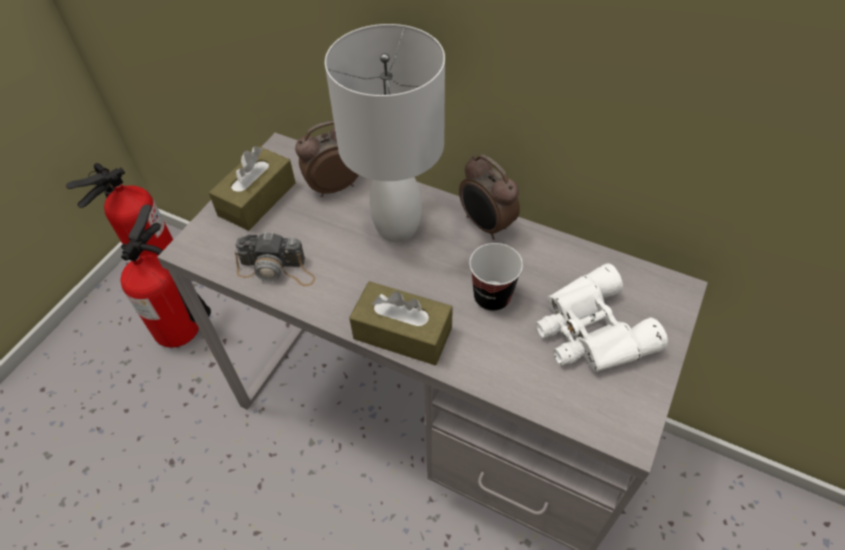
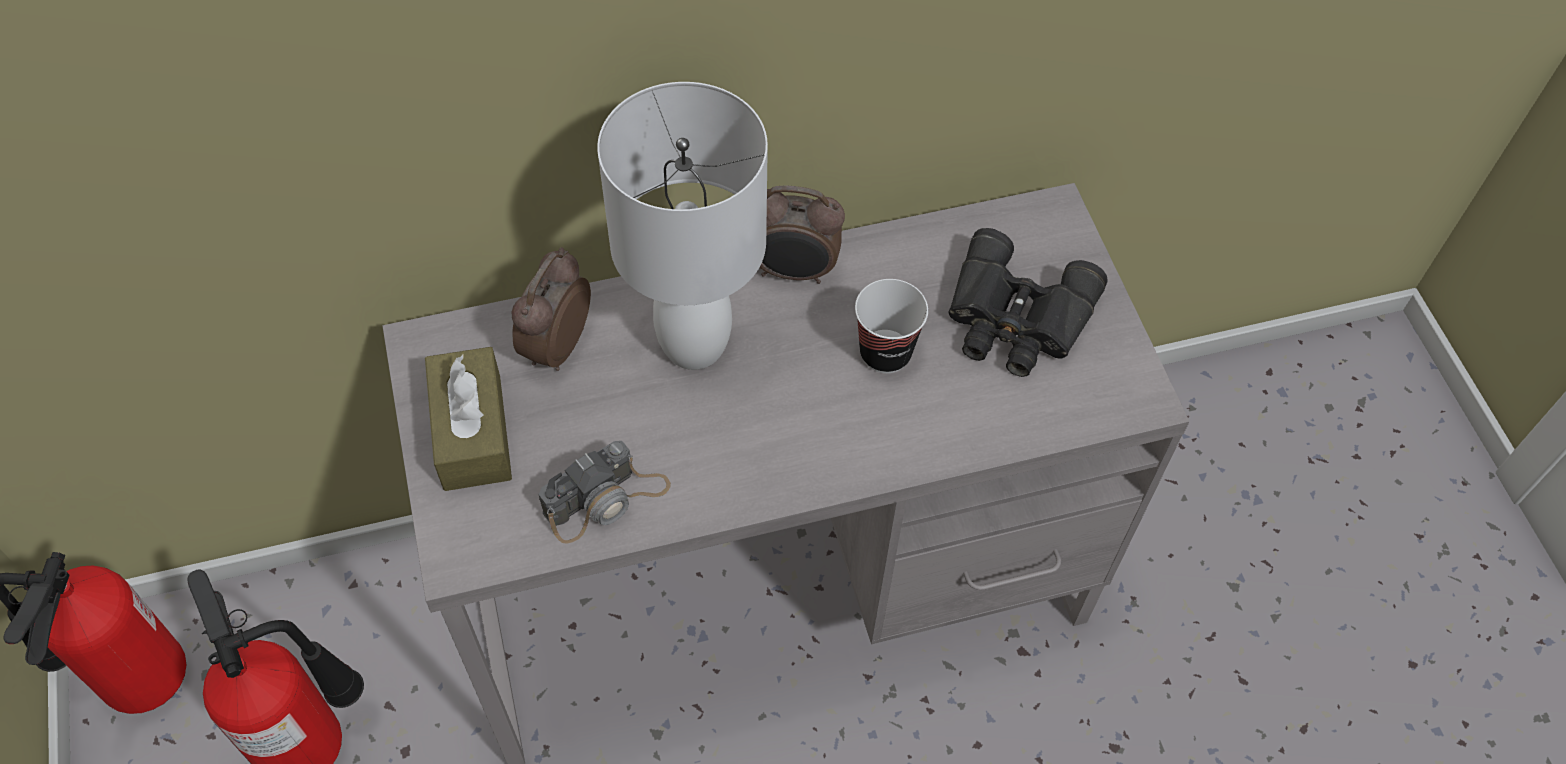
camera: 45 degrees left, 5 degrees up
(402, 333) = (833, 463): brown tissue box -> none
(589, 332) = (1016, 319): white binoculars -> black binoculars

